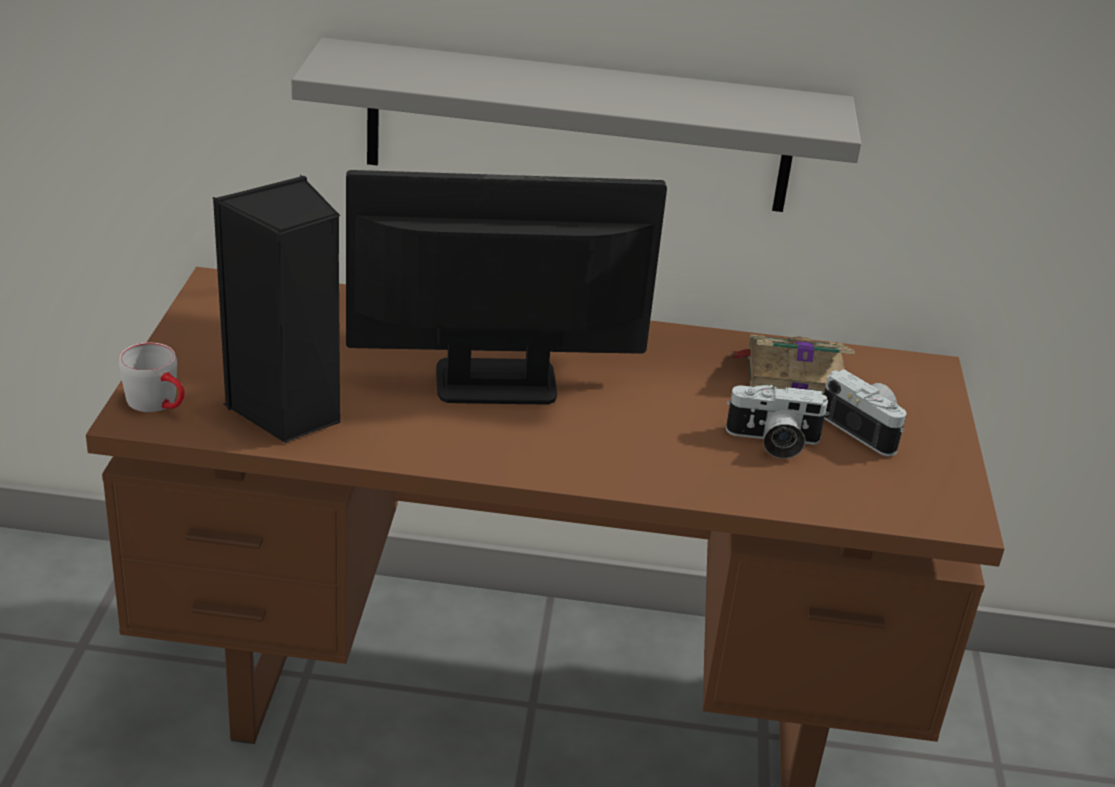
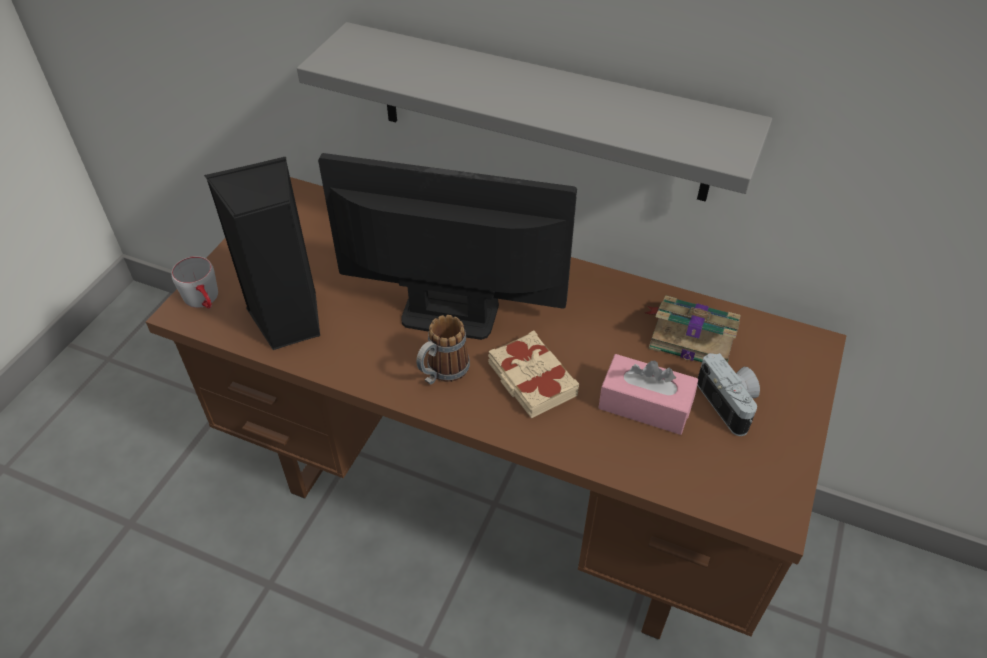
camera: 20 degrees right, 15 degrees up
(517, 441) = (442, 373): none -> mug
(629, 435) = (531, 380): none -> beige book
(772, 442) = (645, 405): camera -> pink tissue box

